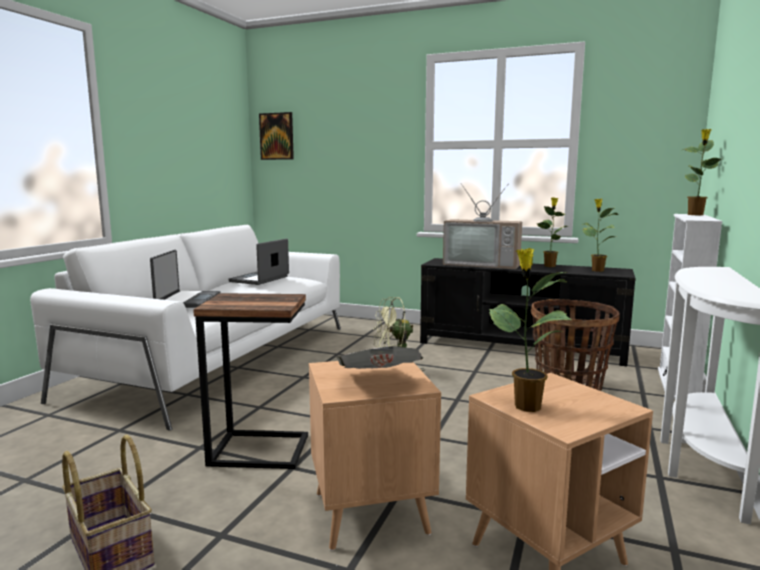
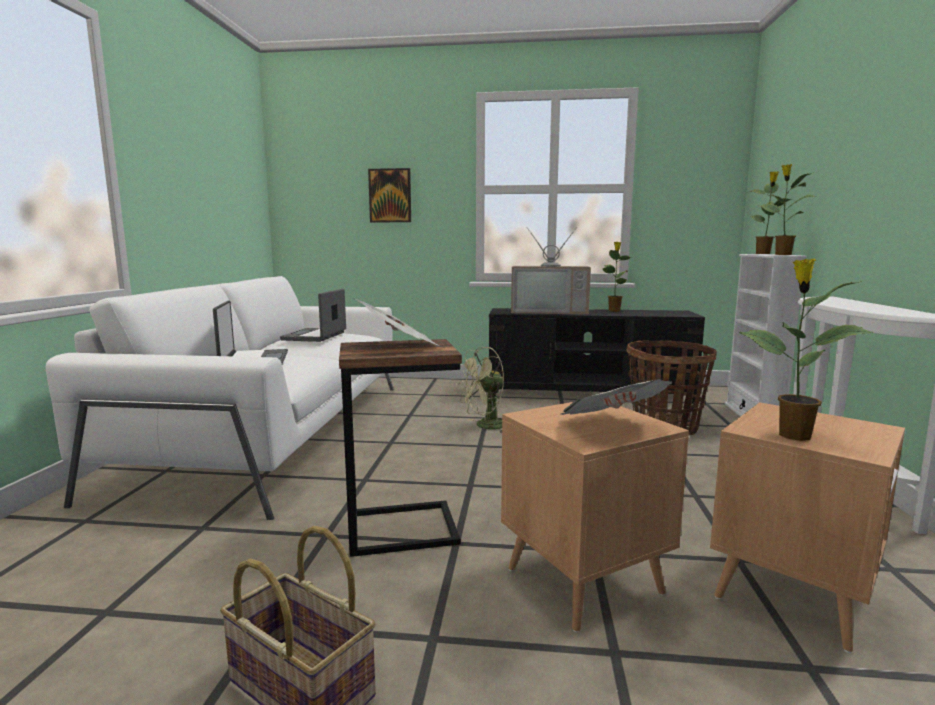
camera: 15 degrees left, 0 degrees up
(255, 300) = (400, 347): none -> newspaper
(277, 136) = (301, 177): picture -> picture (390, 195)
(596, 270) = (662, 312): potted plant -> potted plant (782, 254)

